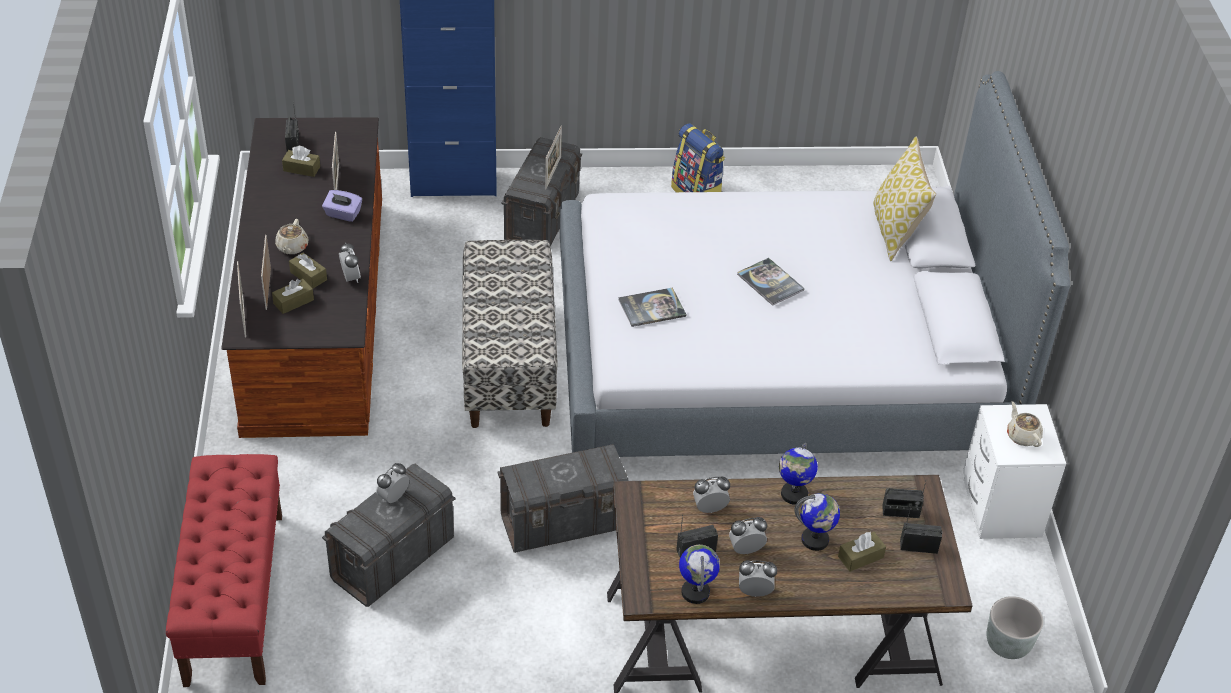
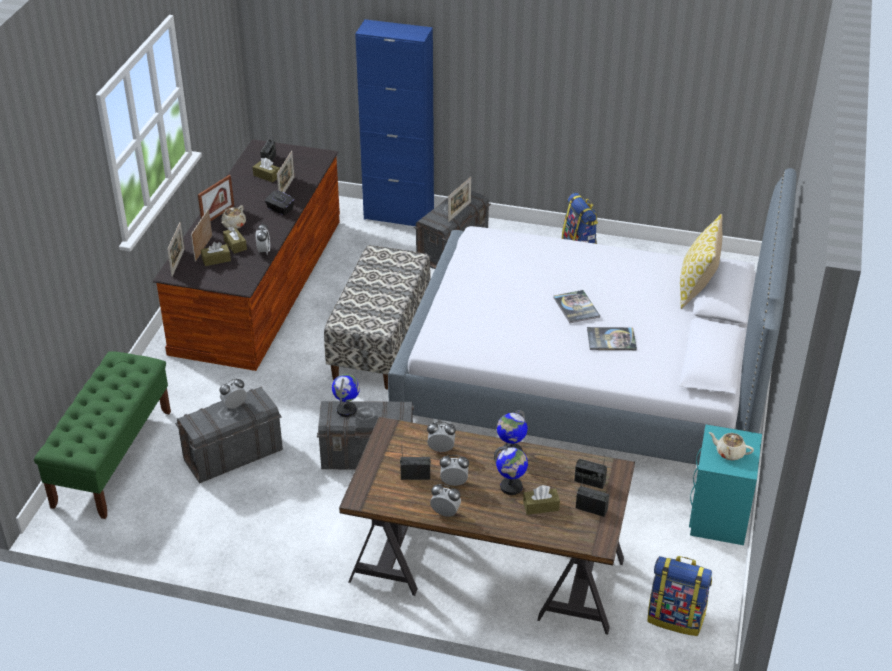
camera: 20 degrees right, 5 degrees down
(234, 597) = (113, 457): red bench -> green bench
(264, 237) = (218, 215): none -> picture frame
(343, 214) = (280, 209): purple tissue box -> black tissue box
(652, 308) = (475, 309): book -> book (611, 339)
(695, 592) = (400, 503): globe -> globe (347, 410)
(1000, 509) = (717, 517): white nightstand -> turquoise nightstand
(1008, 645) = (676, 617): grey planter -> backpack
(1022, 436) = (729, 453): beige teapot -> beige teapot turned 60 degrees counterclockwise

